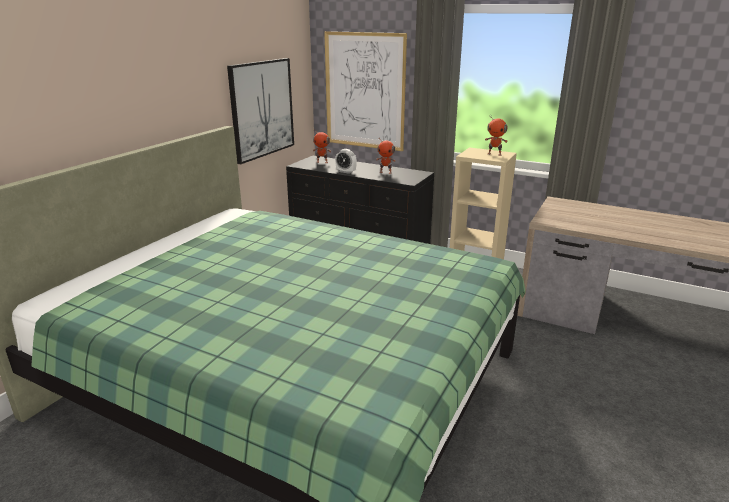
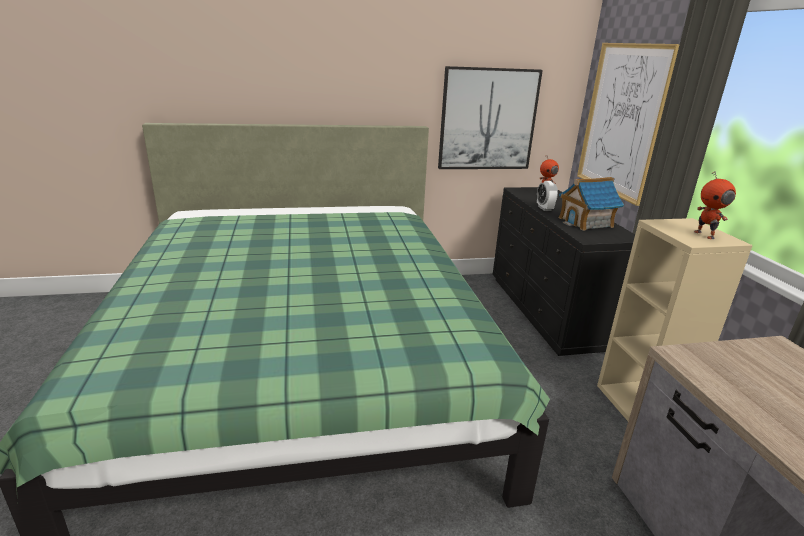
camera: 50 degrees right, 0 degrees up
(385, 172) = (586, 222): toy robot -> toy house

